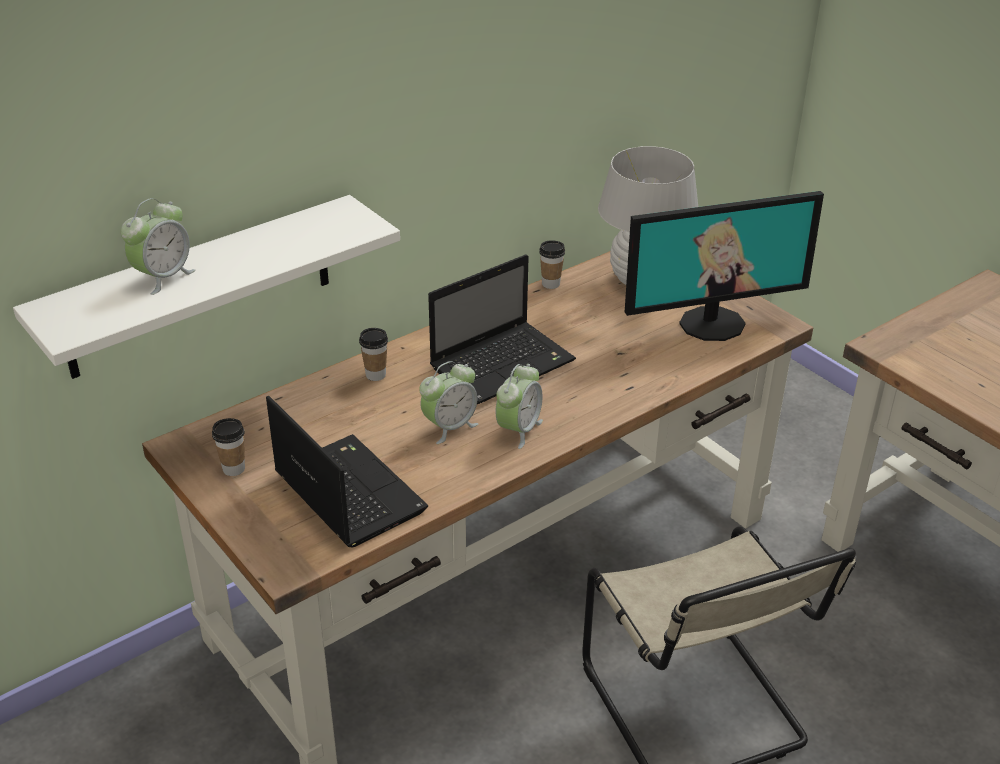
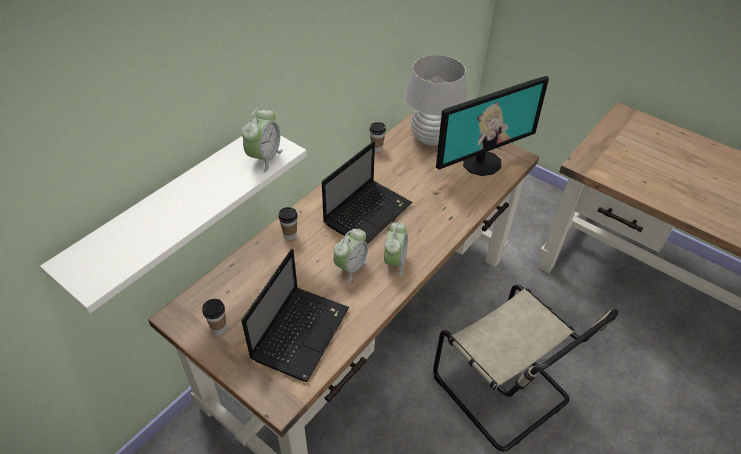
camera: 15 degrees left, 10 degrees up
(163, 277) = (150, 218): alarm clock -> alarm clock (264, 158)
(346, 491) = (301, 331): laptop -> laptop turned 75 degrees clockwise

